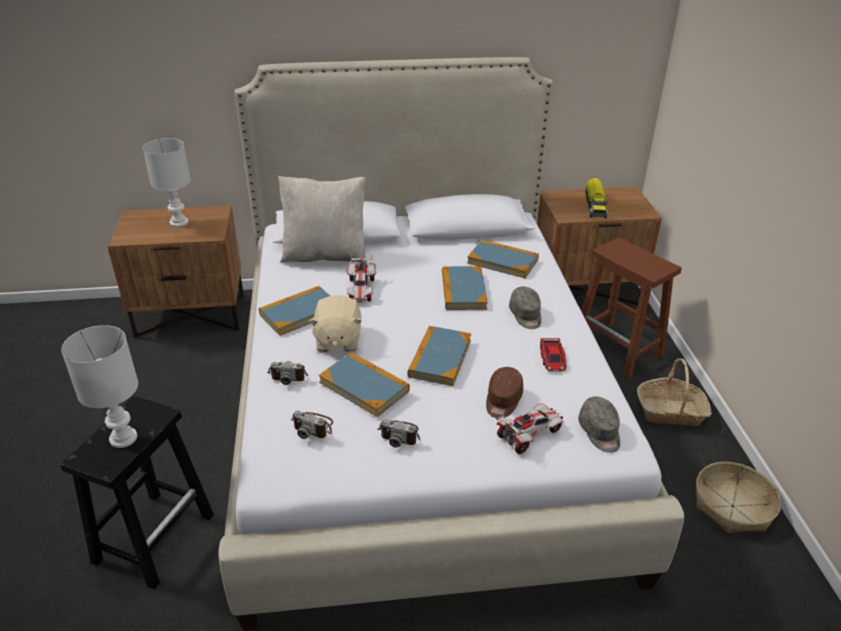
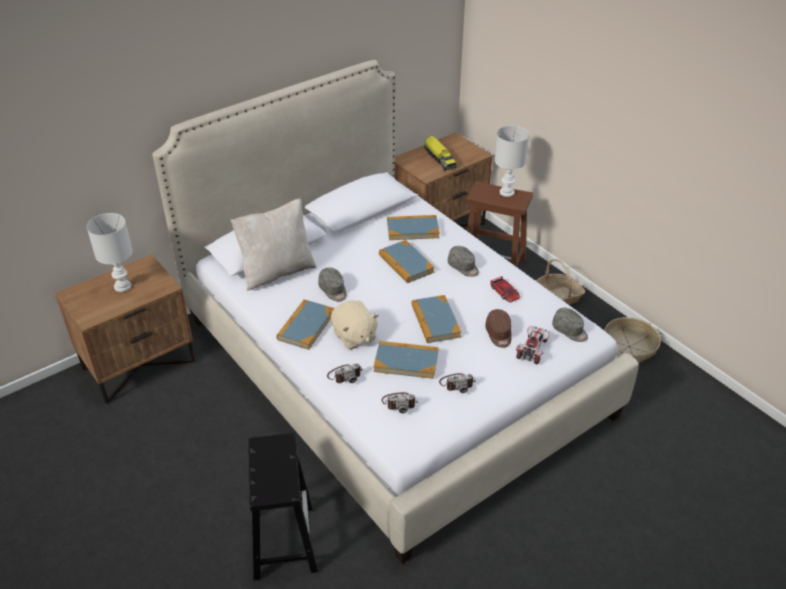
camera: 30 degrees left, 5 degrees up
(123, 437) = (275, 469): white table lamp -> white table lamp (506, 192)
(361, 290) = (333, 290): toy car -> grey cap

